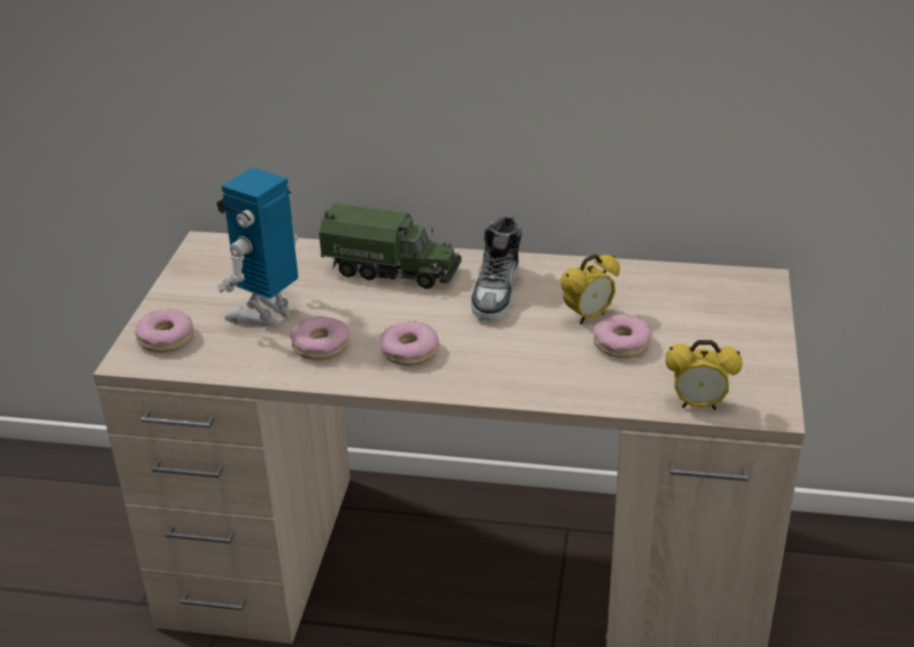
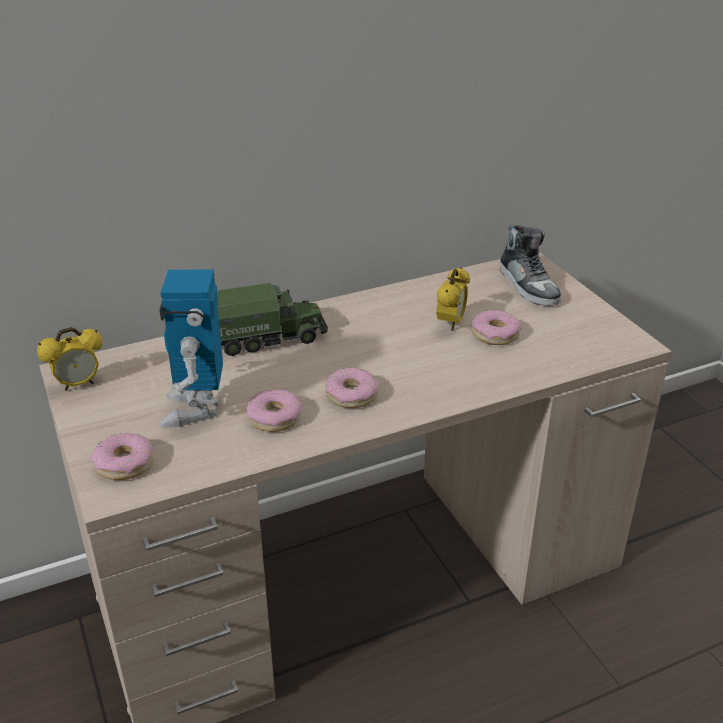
camera: 35 degrees left, 0 degrees up
(497, 292) = (365, 328): shoe -> shoe (528, 286)
(698, 405) = (591, 357): alarm clock -> alarm clock (78, 384)

